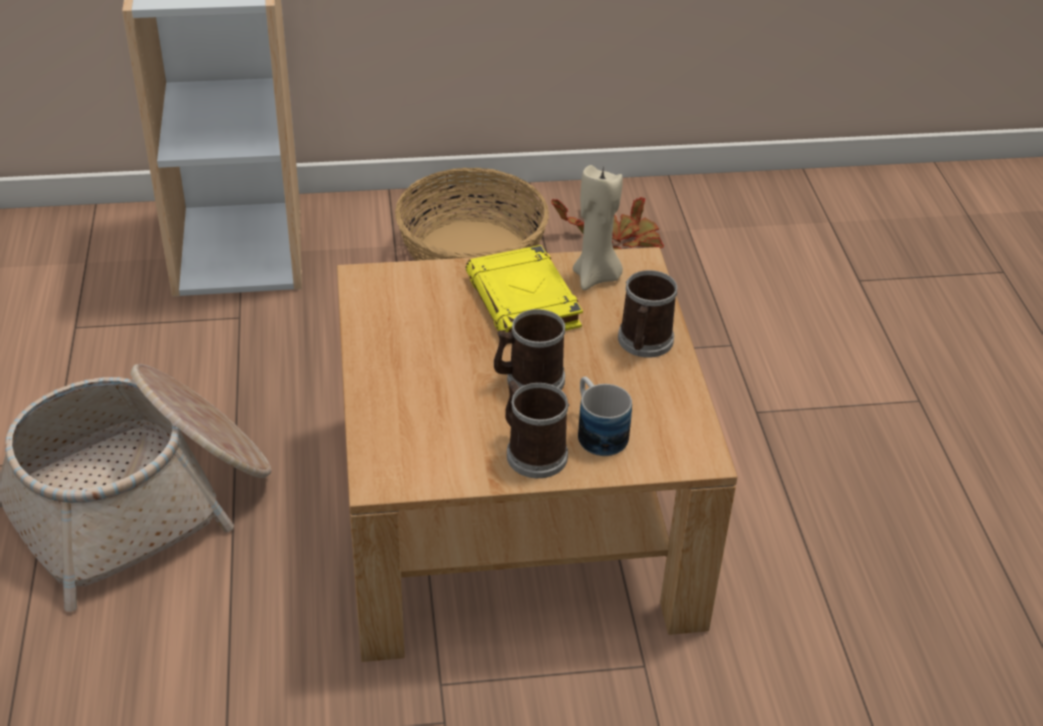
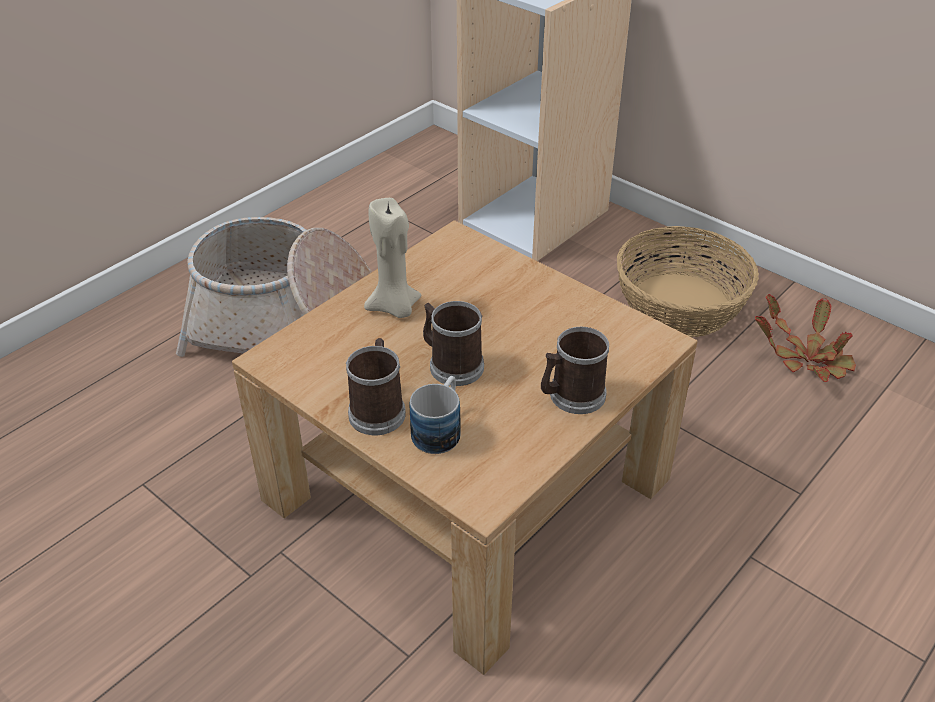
camera: 50 degrees right, 0 degrees up
(524, 302) = (532, 314): yellow book -> none
(596, 277) = (611, 330): beige candle -> beige candle (395, 308)

